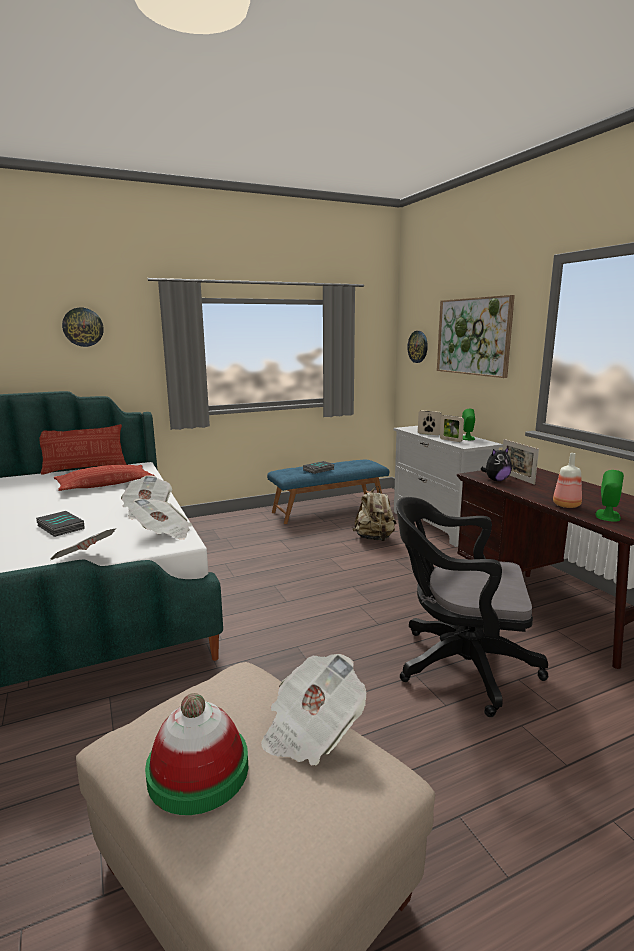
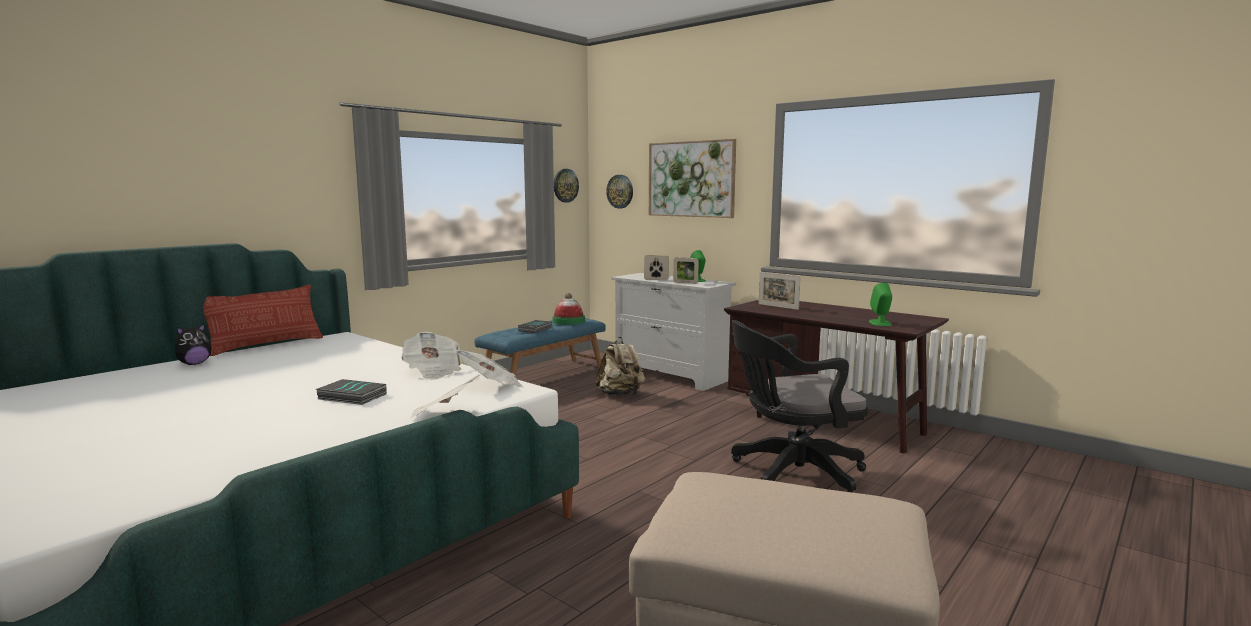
camera: 25 degrees left, 5 degrees down
(83, 327) = (253, 160): wall clock -> wall clock (565, 185)
(105, 484) = (328, 356): pillow -> none
(198, 771) = (766, 527): hat -> hat (568, 321)
(311, 730) = (812, 490): newspaper -> none
(496, 480) = (764, 309): plush toy -> plush toy (194, 364)
(567, 505) = (843, 320): bottle -> none

